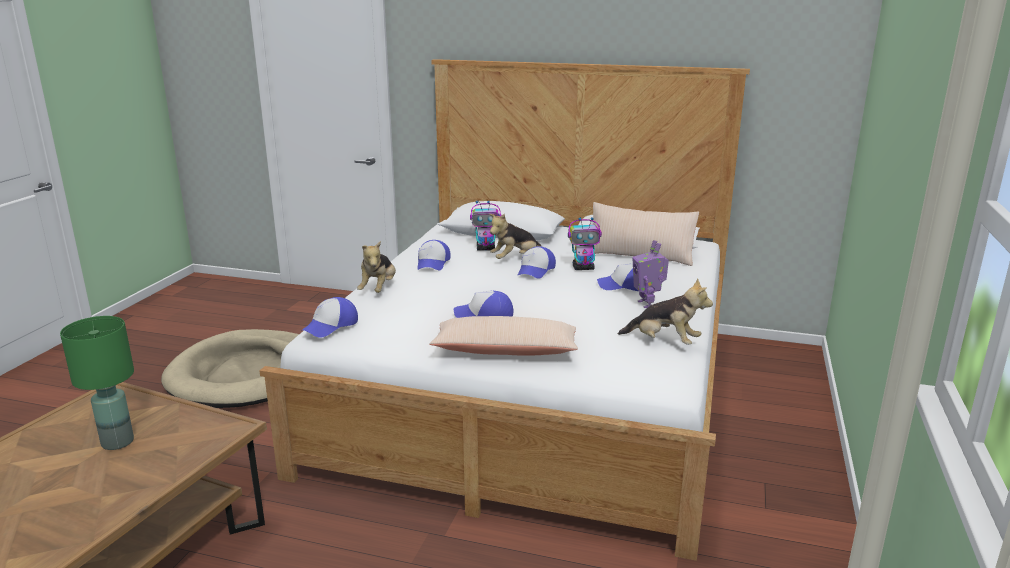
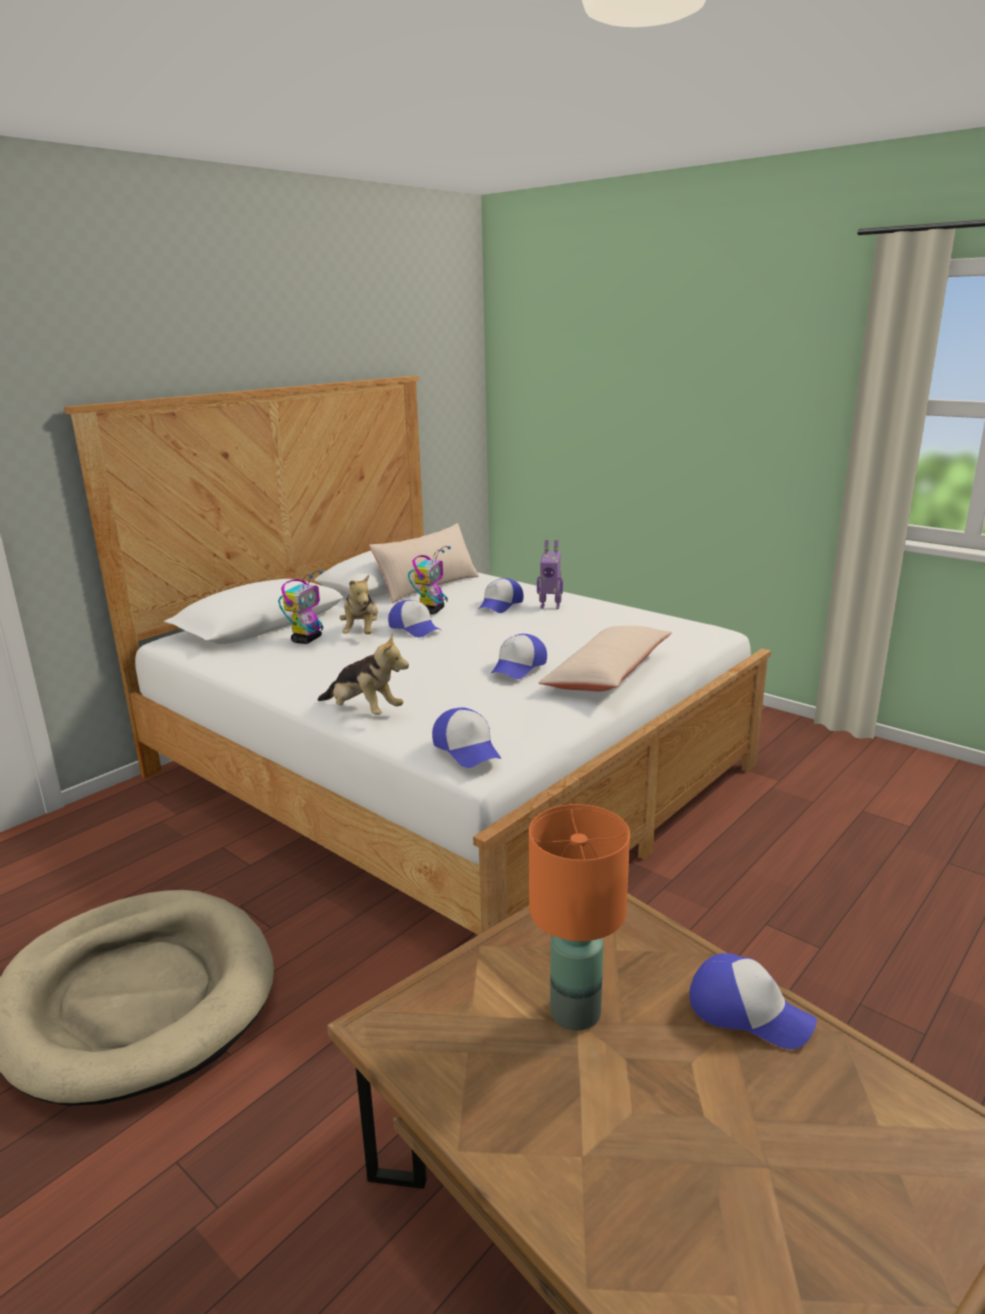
camera: 65 degrees left, 0 degrees up
(118, 442) = (576, 1011): green table lamp -> orange table lamp
(433, 263) = (315, 671): cap -> cap (748, 1012)
(664, 342) = (636, 616): plush toy -> none

